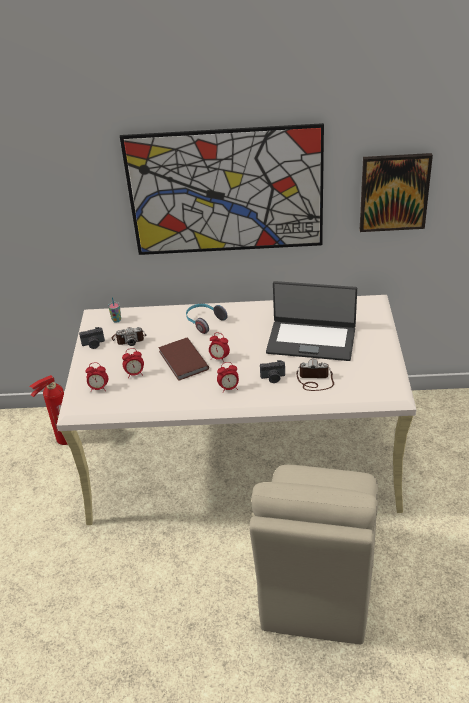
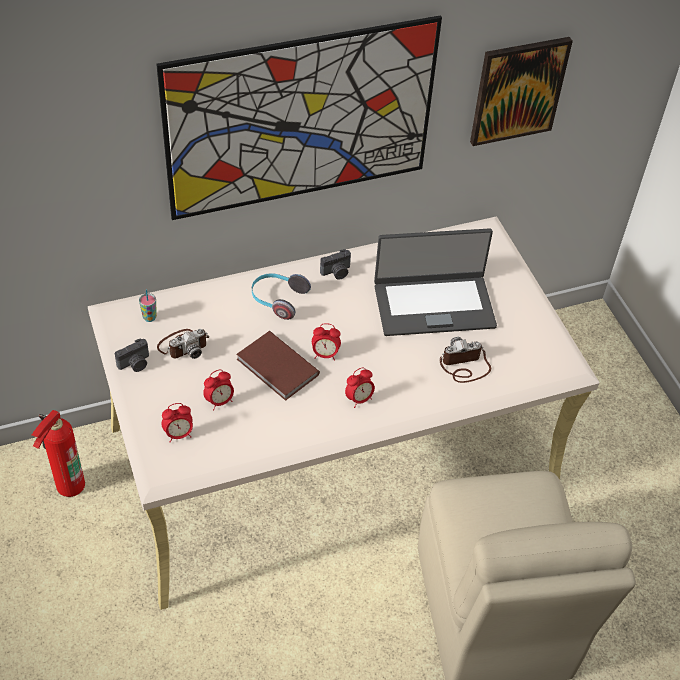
camera: 25 degrees left, 10 degrees up
(273, 378) = (410, 372): camera -> camera (337, 272)

